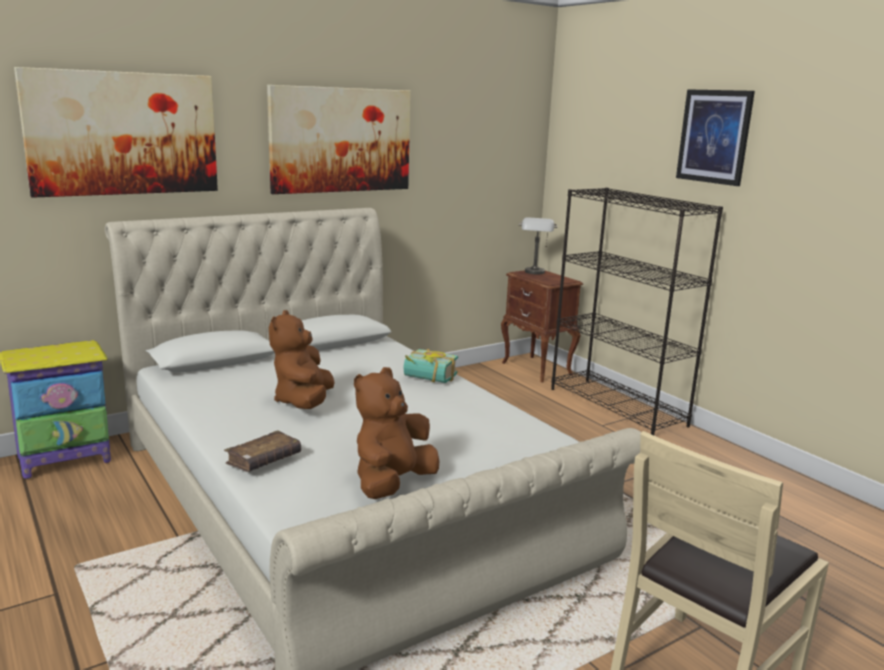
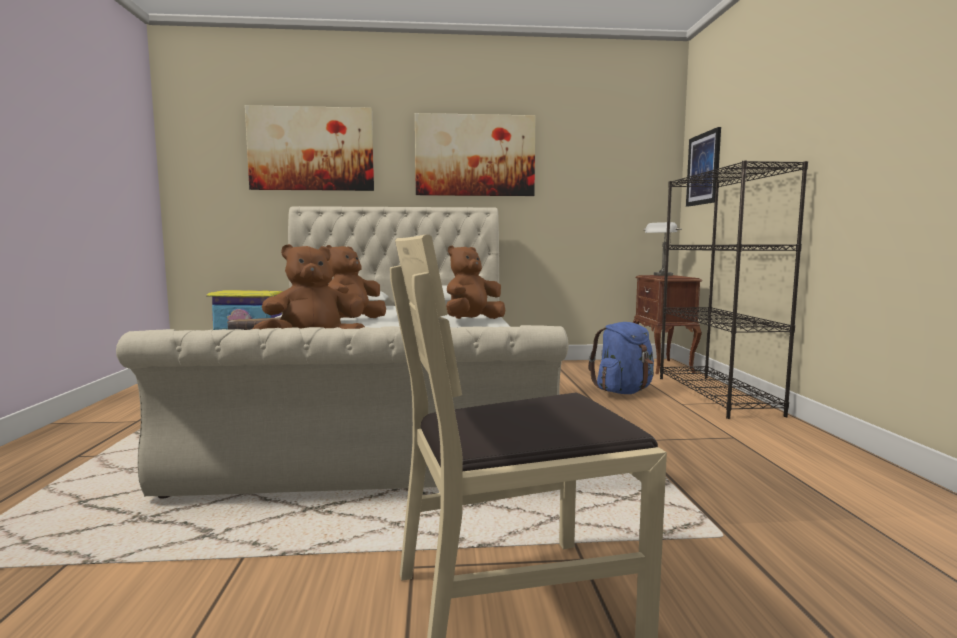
camera: 30 degrees right, 10 degrees down
(428, 379) = (472, 320): book -> brown plush toy
(540, 416) = (623, 391): none -> blue backpack
(714, 136) = (801, 94): picture -> picture (703, 169)

